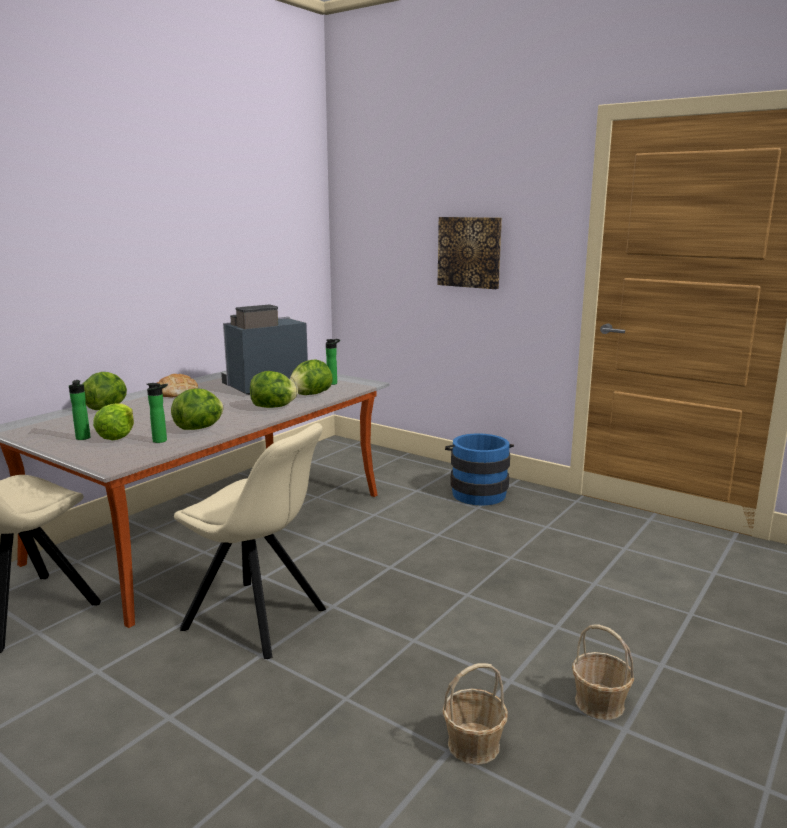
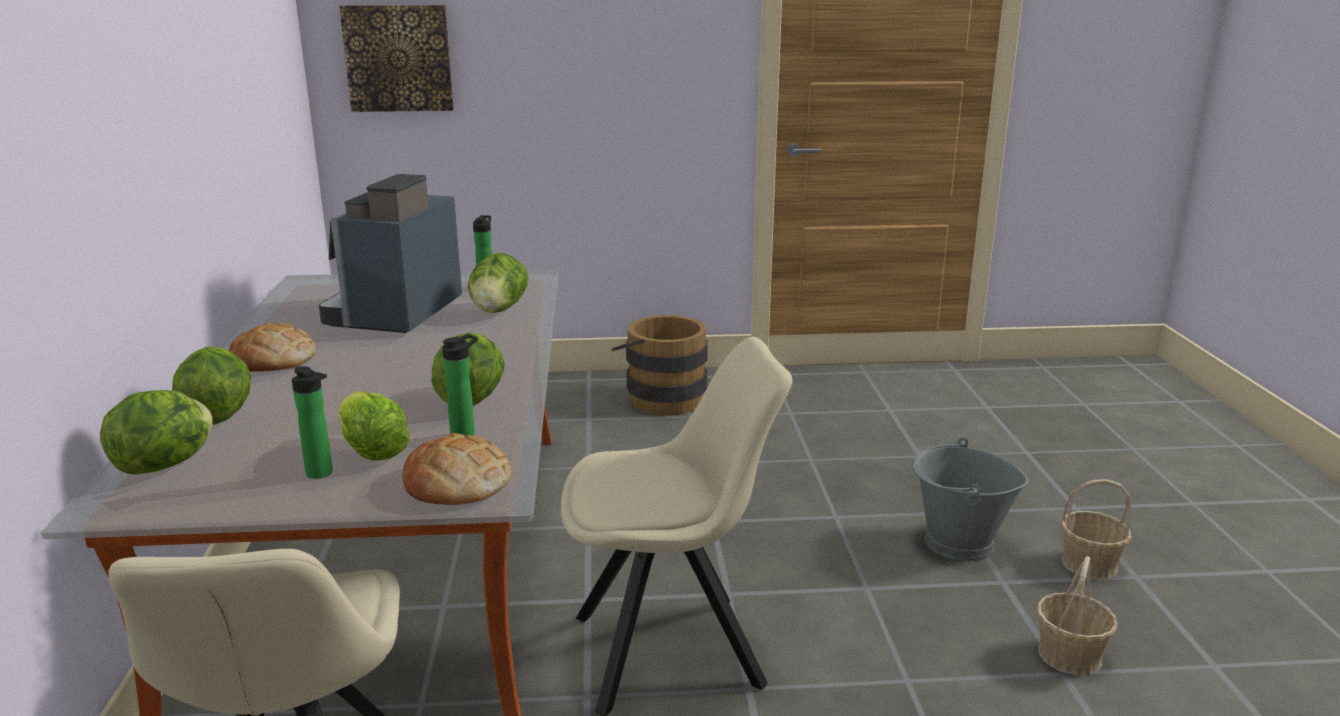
camera: 40 degrees left, 5 degrees up
(112, 457) = (457, 482): none -> bread
(273, 407) = (495, 340): lettuce -> lettuce (166, 464)
(470, 252) = (584, 60): picture -> picture (398, 58)
(477, 492) = (661, 398): blue bucket -> brown bucket
(521, 644) = (958, 543): none -> grey bucket

